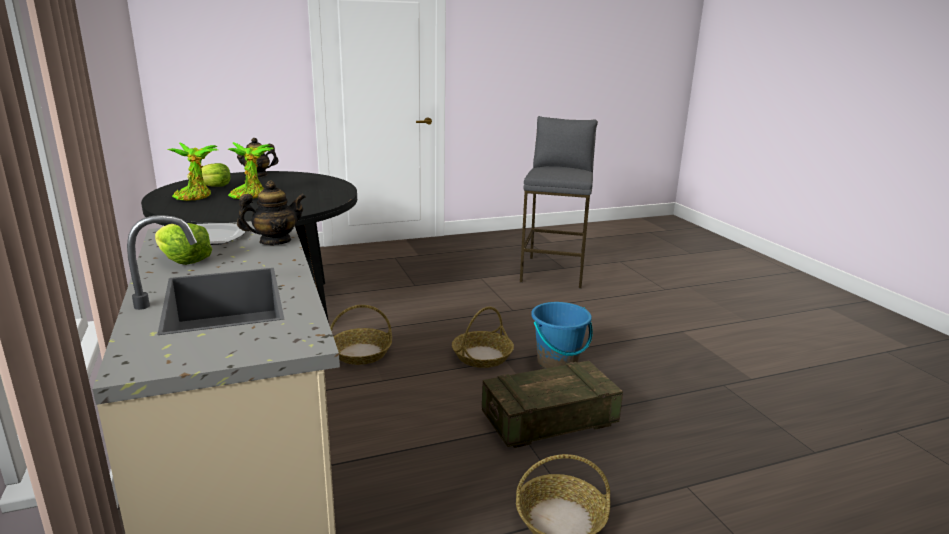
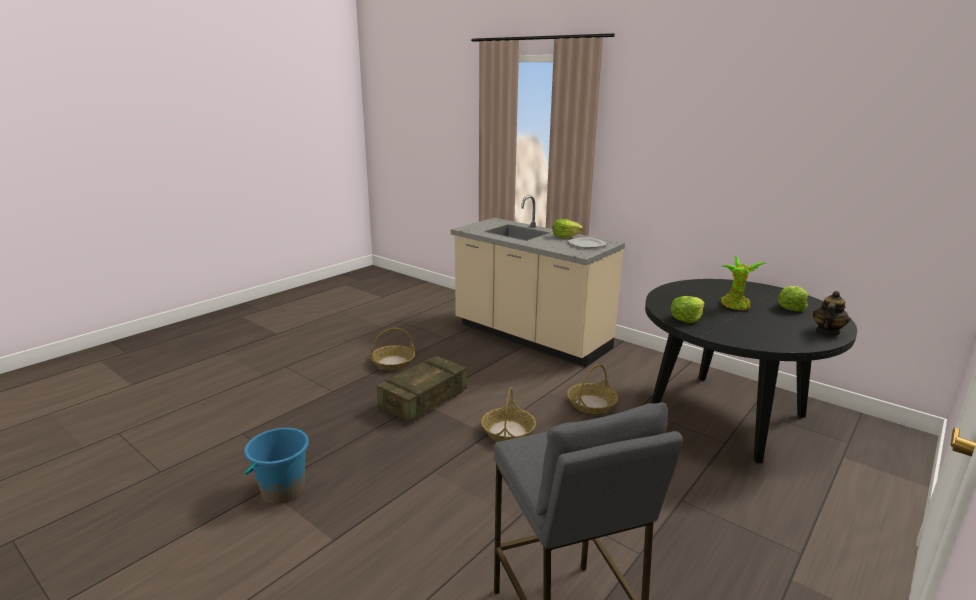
camera: 150 degrees right, 0 degrees up
(196, 197) = (758, 295): potted plant -> none
(275, 241) = (556, 248): teapot -> none
(324, 197) = (686, 318): none -> lettuce
(557, 363) = (445, 446): blue bucket -> blue bucket (283, 490)

